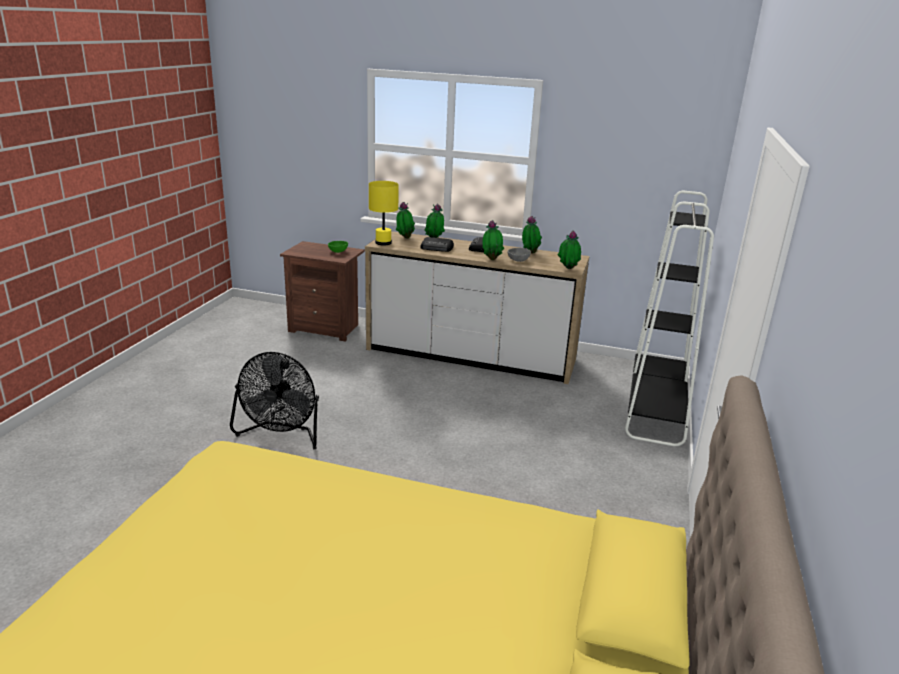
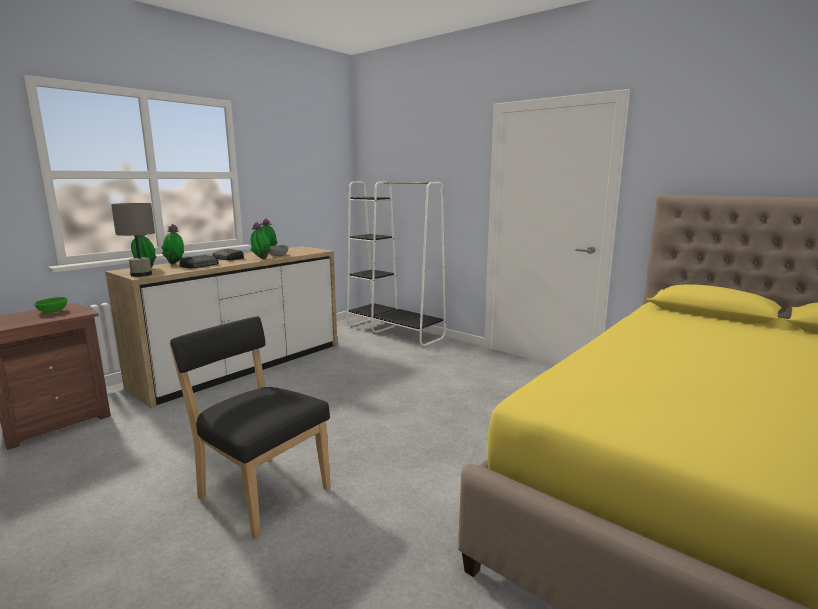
camera: 65 degrees left, 10 degrees down
(280, 432) = (260, 491): black fan -> black chair
(383, 243) = (141, 275): yellow table lamp -> grey table lamp
(567, 269) = (318, 251): potted plant -> none

